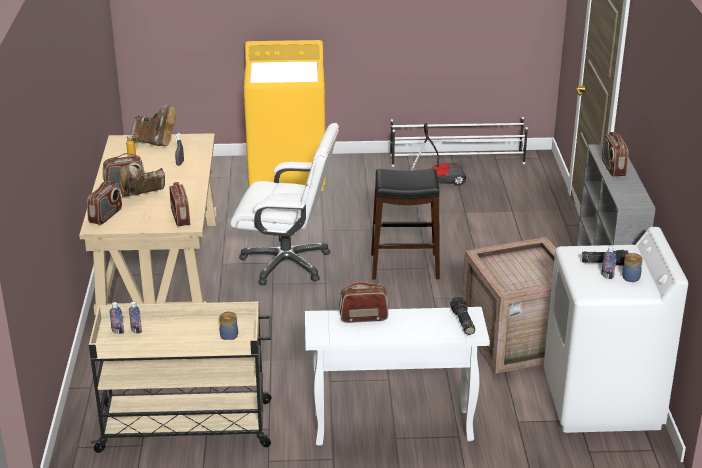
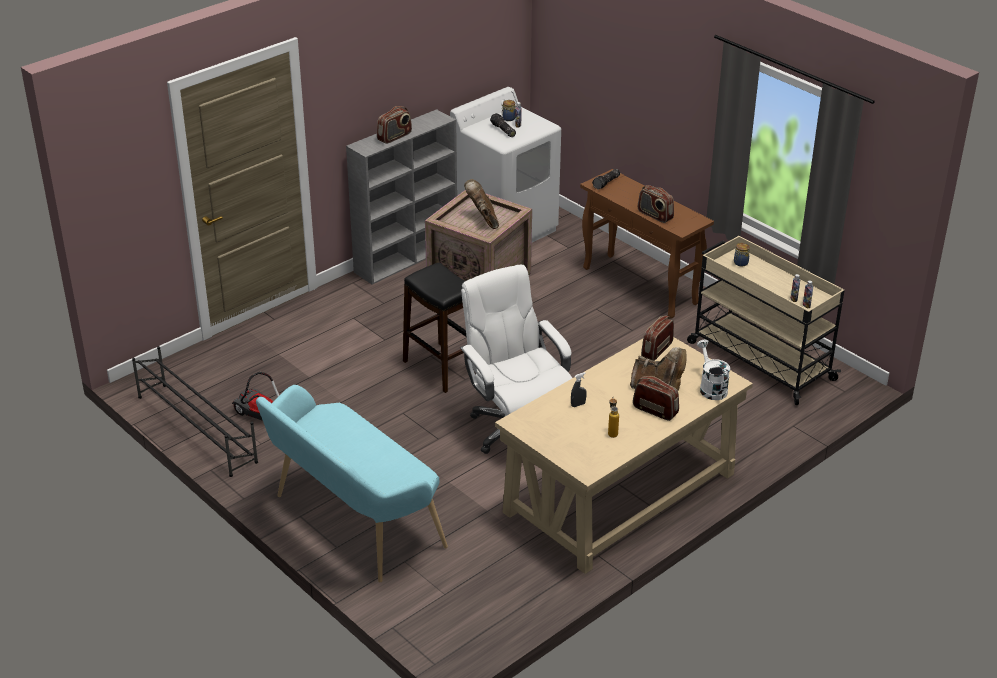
camera: 130 degrees left, 5 degrees up
(106, 216) = (711, 387): radio -> white watering can
(155, 142) = (561, 445): brown boot -> brown boot (483, 219)
(288, 174) = (351, 523): yellow washing machine -> turquoise bench
(391, 428) = (641, 286): white console table -> brown console table
(457, 159) = (196, 428): white shoe rack -> black shoe rack

